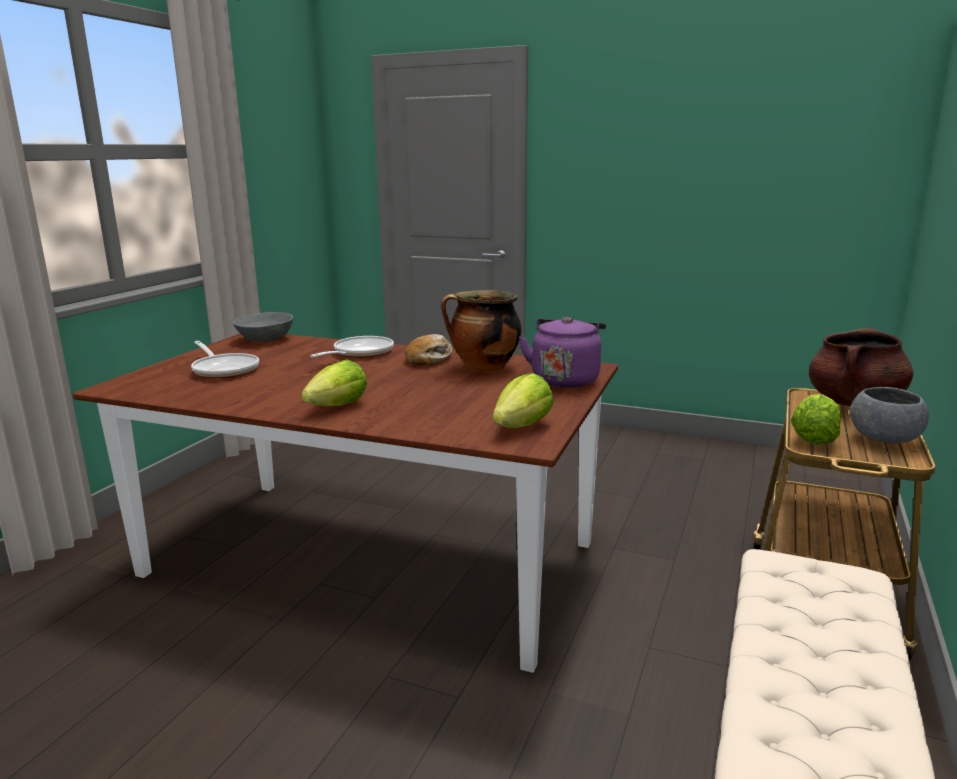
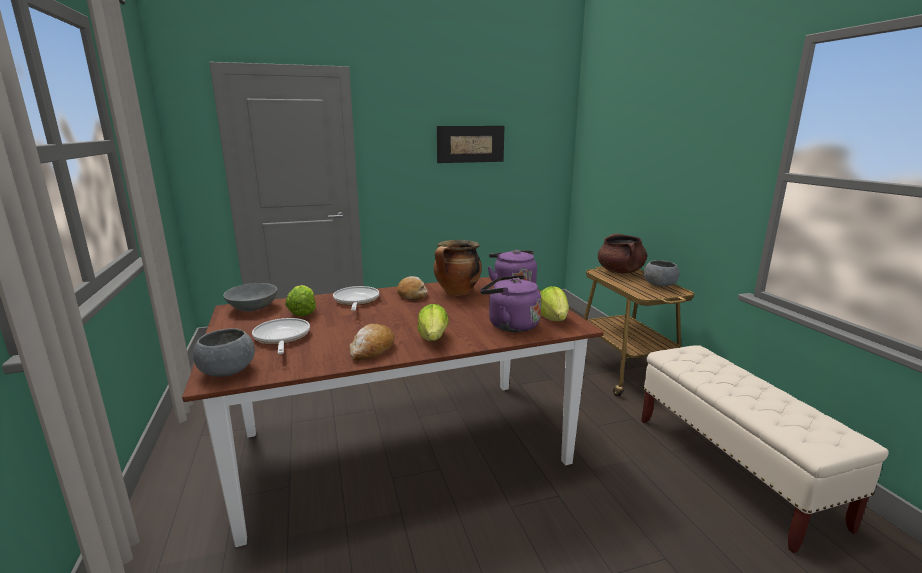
camera: 40 degrees left, 0 degrees up
(133, 384) = (227, 371): none -> grey bowl
(224, 369) = (281, 338): frying pan -> frying pan turned 120 degrees counterclockwise
(263, 399) = (372, 349): none -> bread
(450, 417) = (510, 325): none -> purple kettle
(705, 156) = (470, 144): none -> picture
(813, 438) = (640, 291): lettuce -> lettuce (302, 312)

